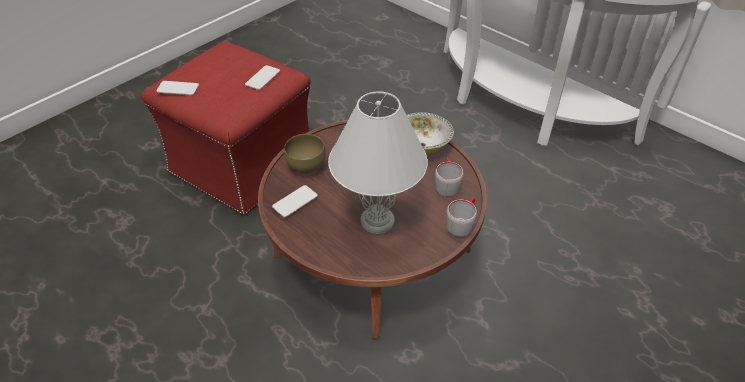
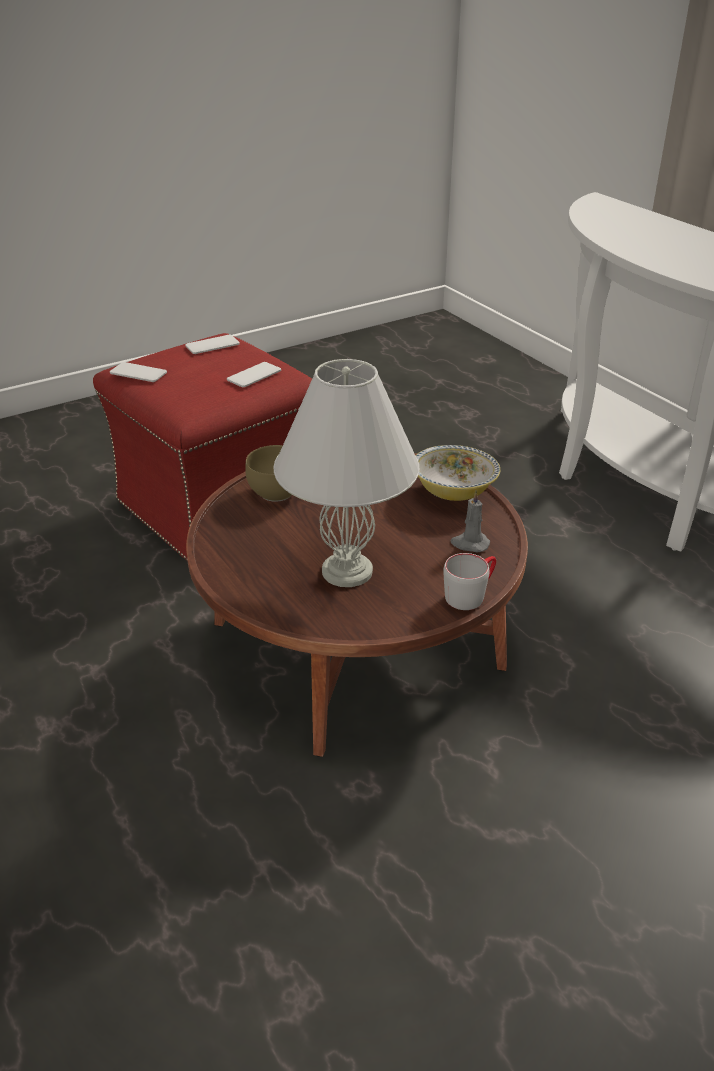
camera: 15 degrees right, 10 degrees down
(295, 201) = (241, 529): phone -> phone (212, 345)
(446, 184) = (469, 544): grey mug -> grey candle

